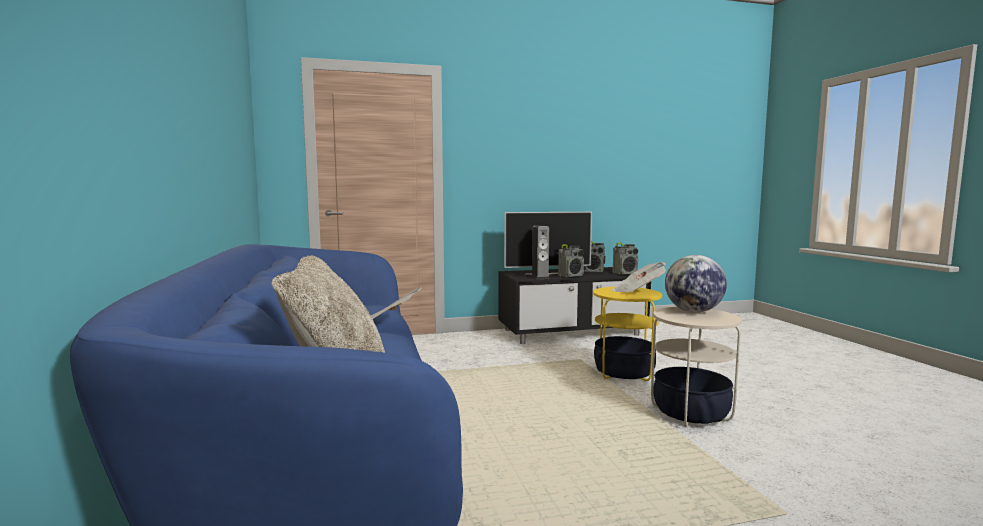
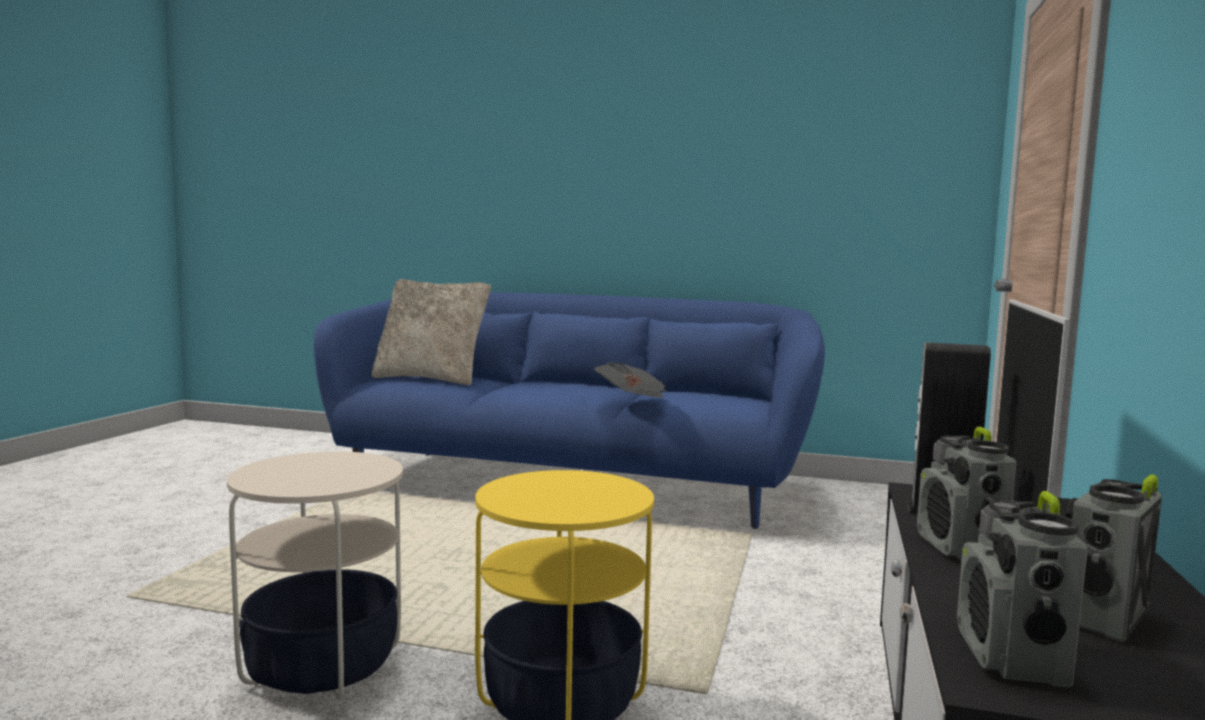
camera: 120 degrees right, 0 degrees up
(638, 291) = (554, 503): newspaper -> none
(693, 311) = (334, 477): globe -> none

